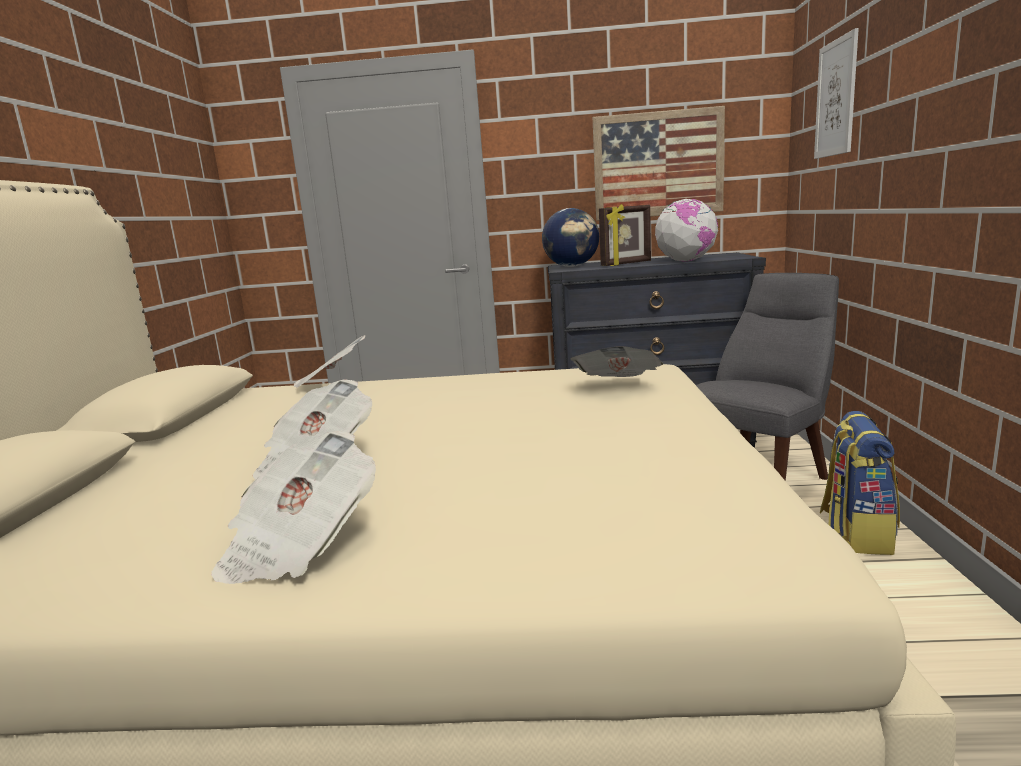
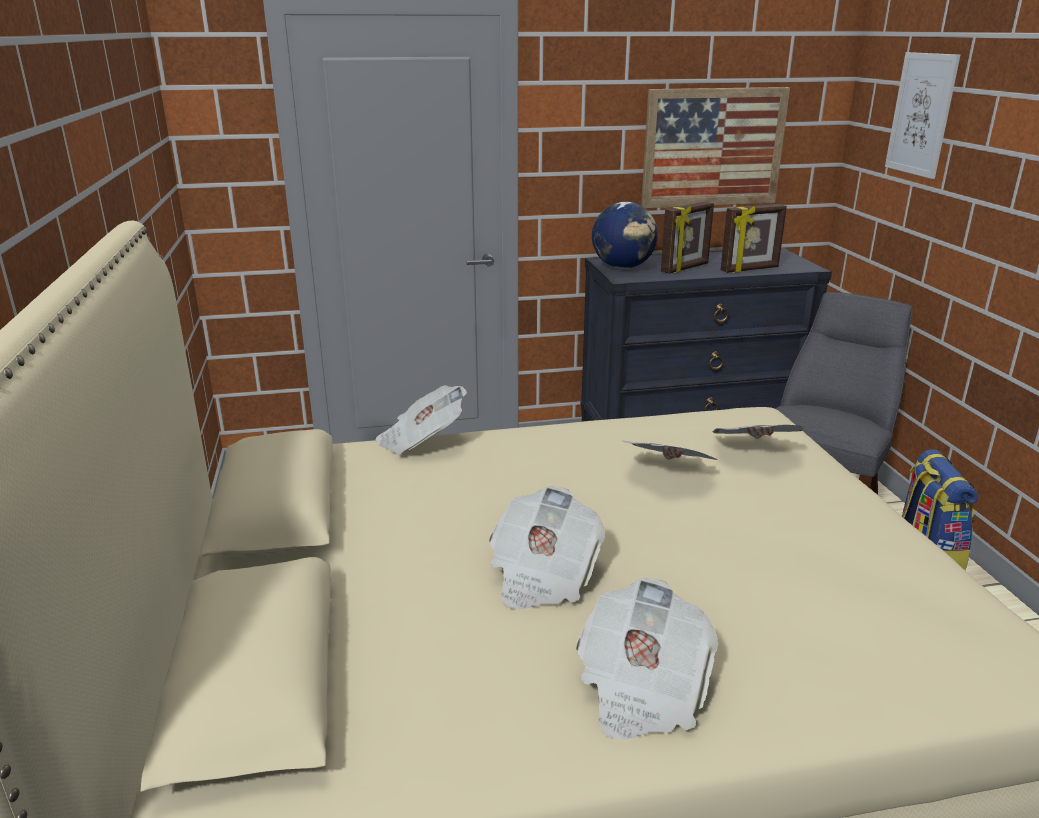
camera: 15 degrees left, 10 degrees up
(520, 400) = (669, 473): none -> newspaper
(686, 261) = (750, 269): globe -> picture frame

